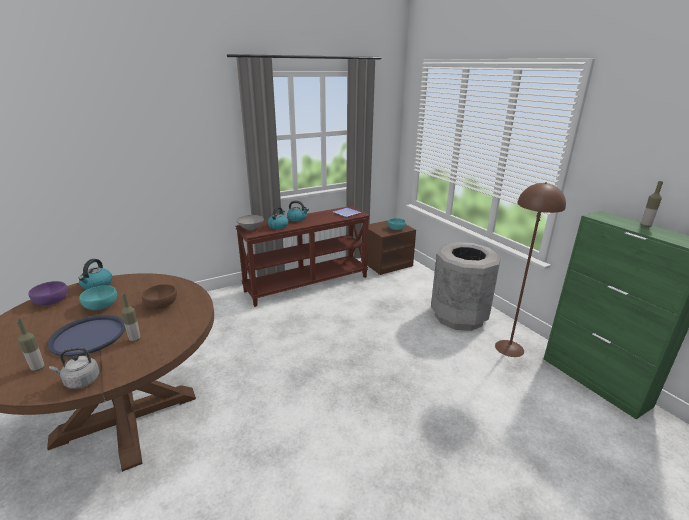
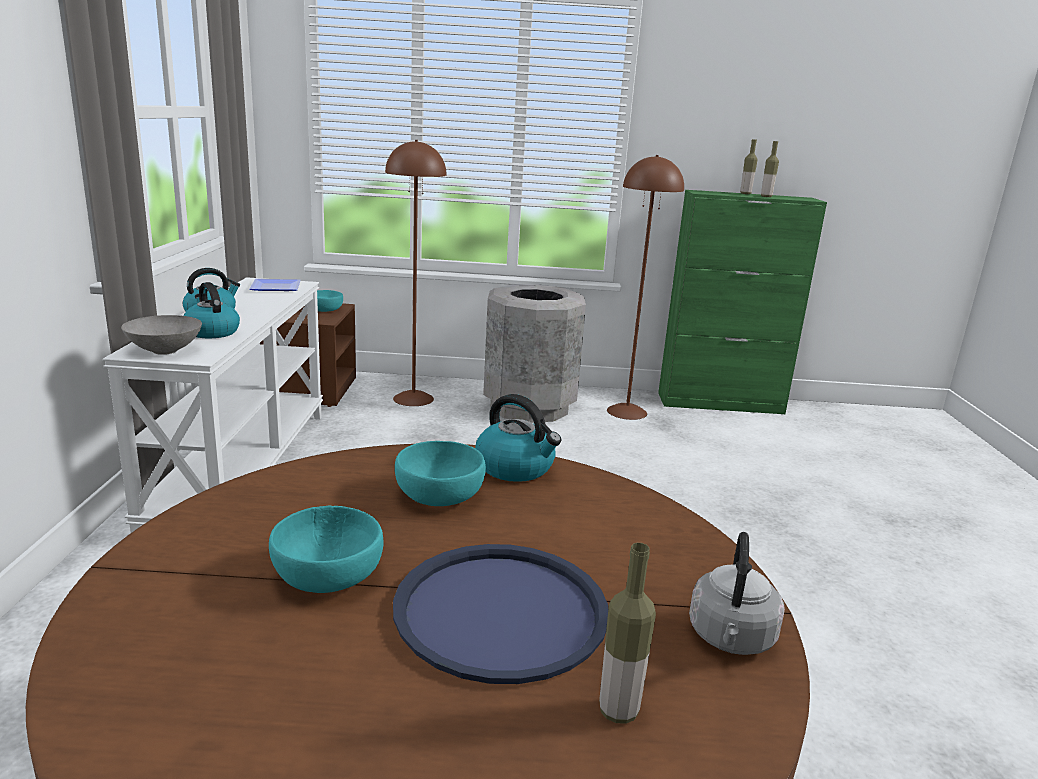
camera: 60 degrees left, 5 degrees down
(51, 301) = (139, 672): purple bowl -> none
(97, 285) = (156, 569): kettle -> kettle (516, 468)
(135, 339) = (583, 548): bottle -> bottle (766, 196)
(162, 304) = (438, 495): brown bowl -> turquoise bowl
(307, 283) = (242, 469): brown console table -> white console table
(416, 286) = (413, 398): none -> brown floor lamp

